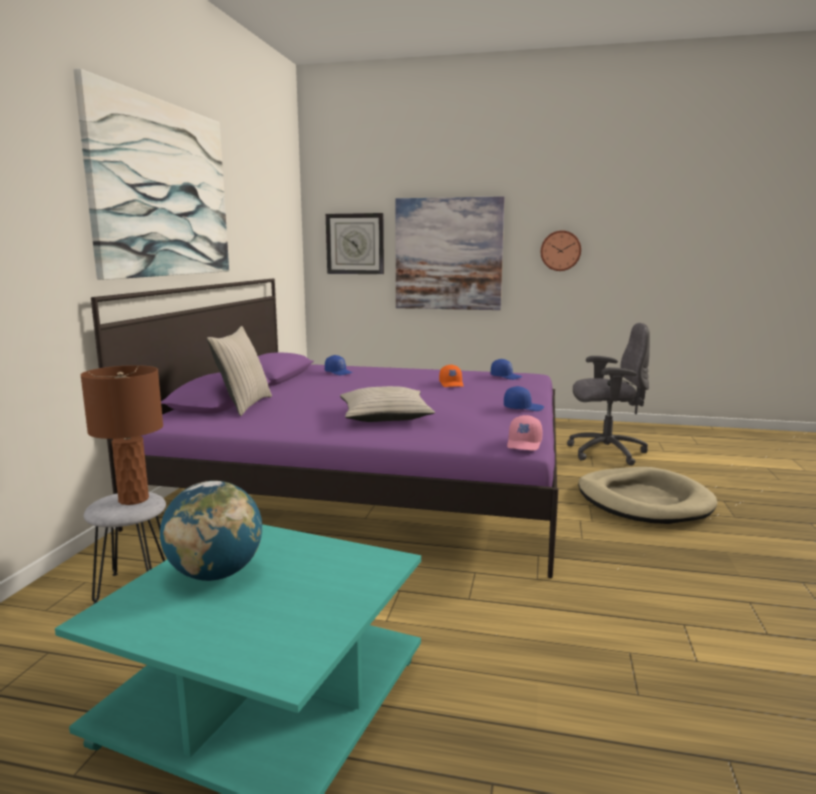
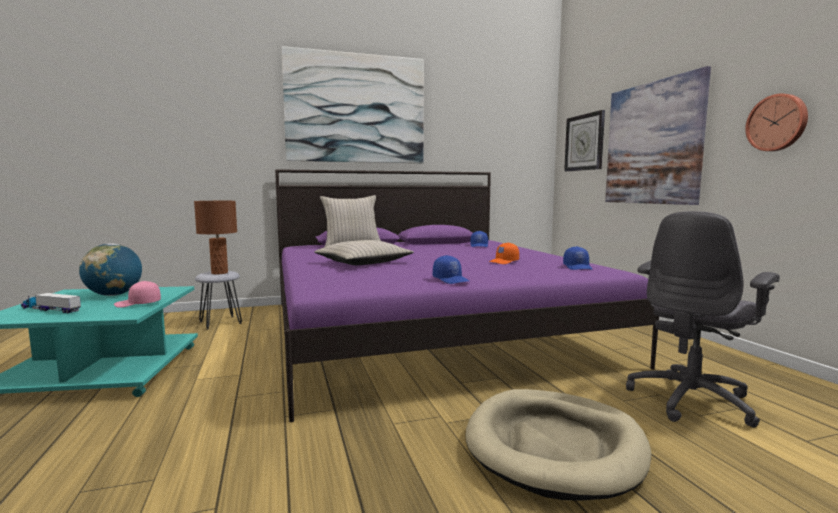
camera: 60 degrees right, 5 degrees down
(274, 621) = (50, 310): none -> toy truck
(524, 444) = (320, 289): pink cap -> pink cap (138, 304)
(605, 452) = (692, 400): grey office chair -> grey office chair turned 75 degrees clockwise

